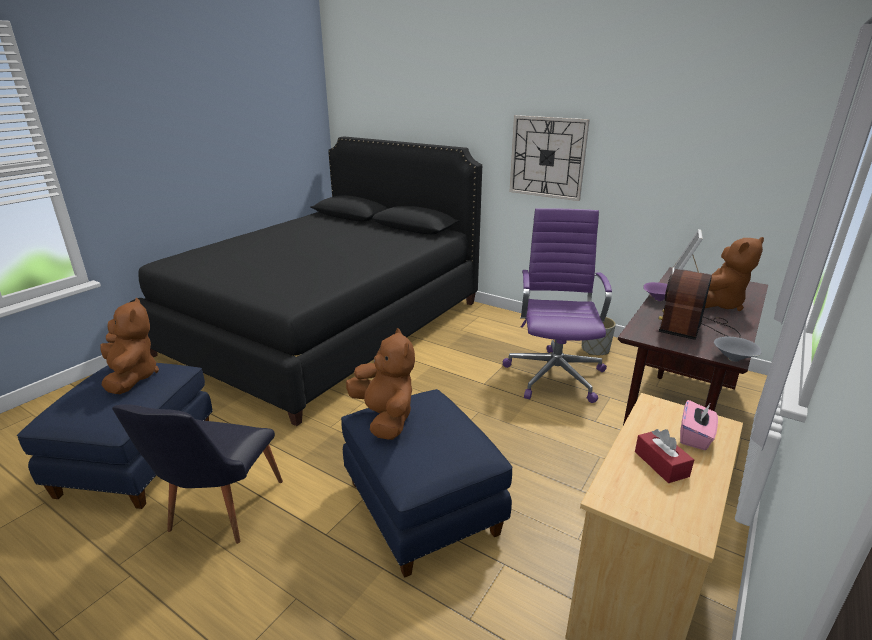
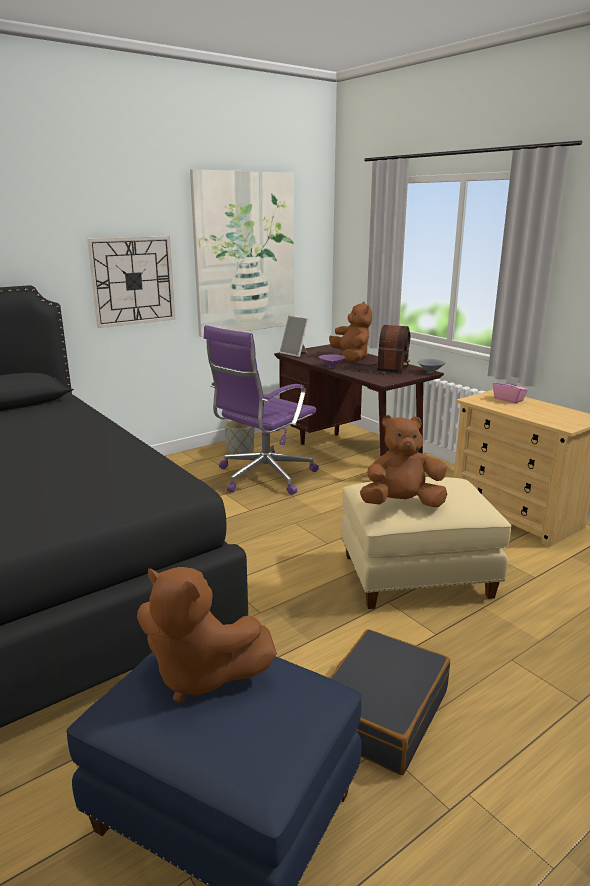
camera: 70 degrees left, 5 degrees down
(132, 377) = (200, 675): brown plush toy -> brown plush toy turned 150 degrees counterclockwise
(218, 513) = (381, 712): black chair -> black suitcase
(423, 507) = (416, 575): blue ottoman -> beige ottoman
(555, 374) = (263, 477): purple office chair -> purple office chair turned 75 degrees counterclockwise
(661, 464) = (534, 411): red tissue box -> none
(681, 147) = (245, 254): none -> picture
(694, 327) = (382, 369): radio -> radio turned 120 degrees counterclockwise

